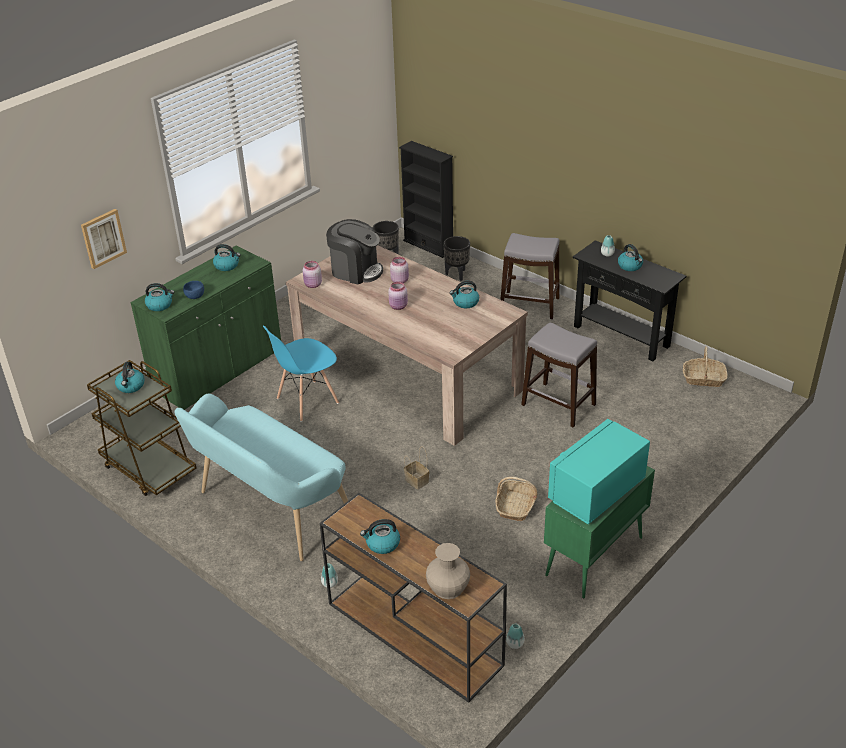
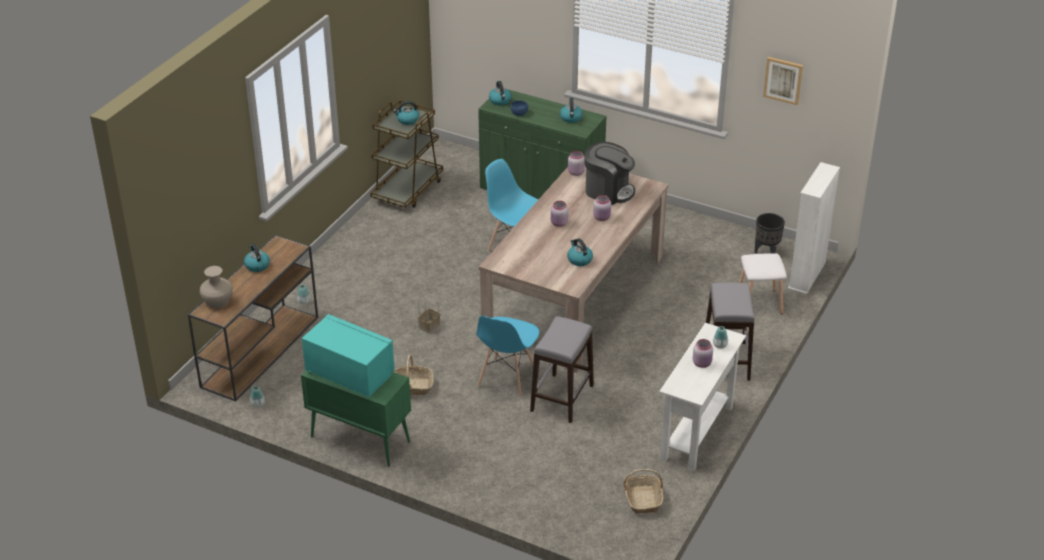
camera: 75 degrees right, 0 degrees up
(103, 238) = (508, 30): picture -> picture (783, 80)
(270, 510) = (375, 257): turquoise bench -> none
(356, 271) = (608, 191): coffee machine -> coffee machine turned 75 degrees counterclockwise
(428, 245) = (807, 275): black bookcase -> white bookcase
(457, 274) = (760, 303): black planter -> white stool
(519, 436) = (507, 378): none -> blue chair
(621, 336) = (697, 432): black console table -> white console table
(630, 266) = (702, 363): kettle -> pink jar

